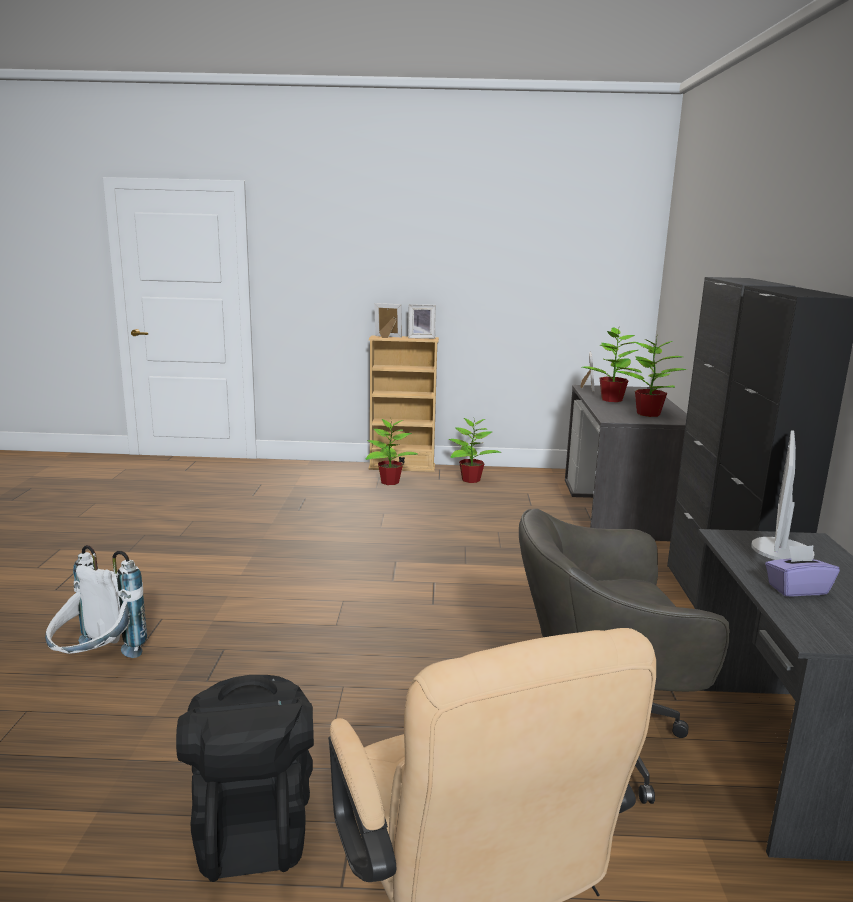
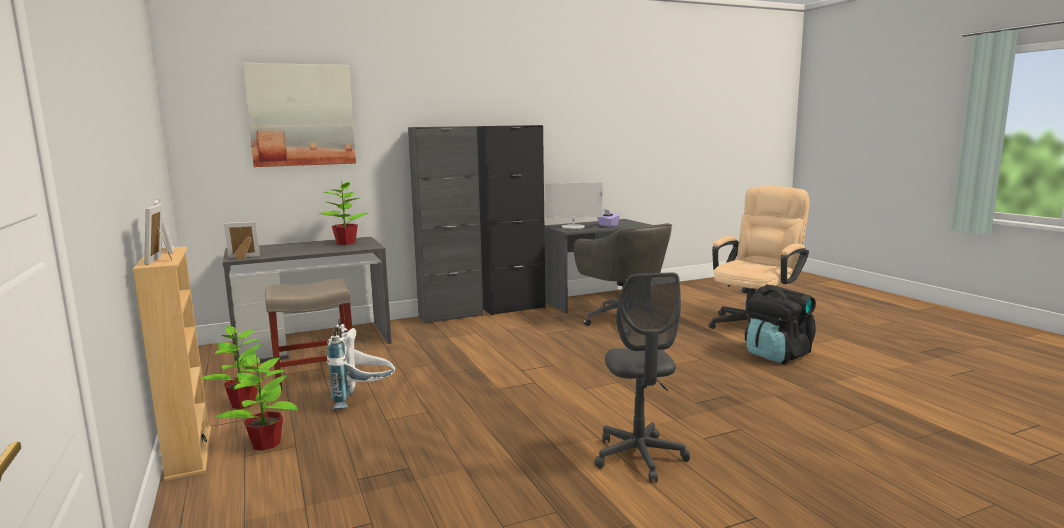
camera: 115 degrees left, 5 degrees down
(97, 664) = (780, 433): white backpack -> white backpack (363, 400)
(186, 579) = (639, 457): none -> grey office chair
(512, 501) = (314, 376): none -> beige stool
(611, 400) = (296, 250): potted plant -> none
(705, 252) = (301, 115): none -> picture

